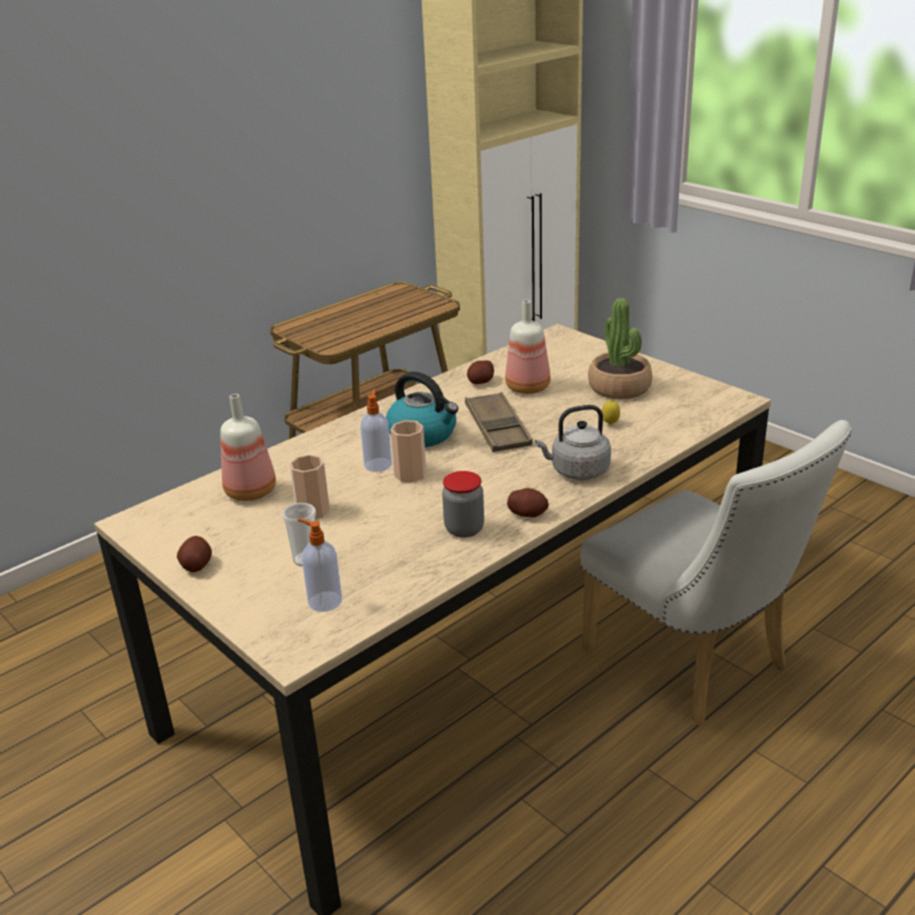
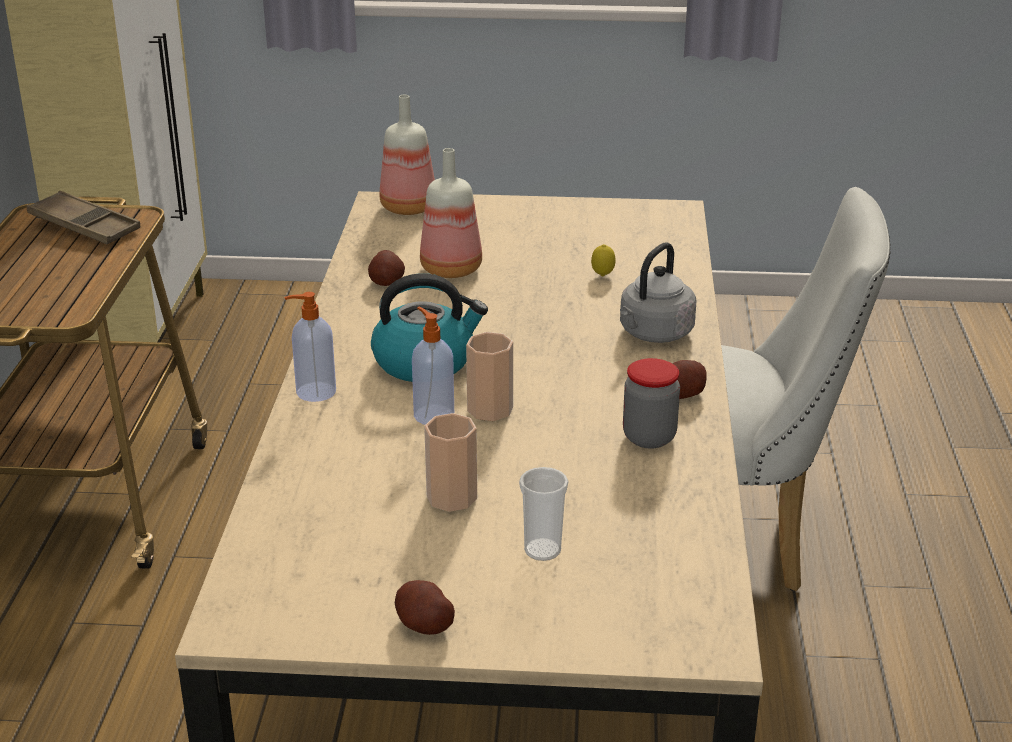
camera: 45 degrees left, 0 degrees up
(252, 491) = (331, 511): bottle -> bottle (408, 207)
(324, 601) = (643, 579): soap dispenser -> soap dispenser (314, 392)
(497, 428) = (497, 323): brown tray -> brown tray (84, 226)
(619, 388) = (547, 236): potted plant -> none

